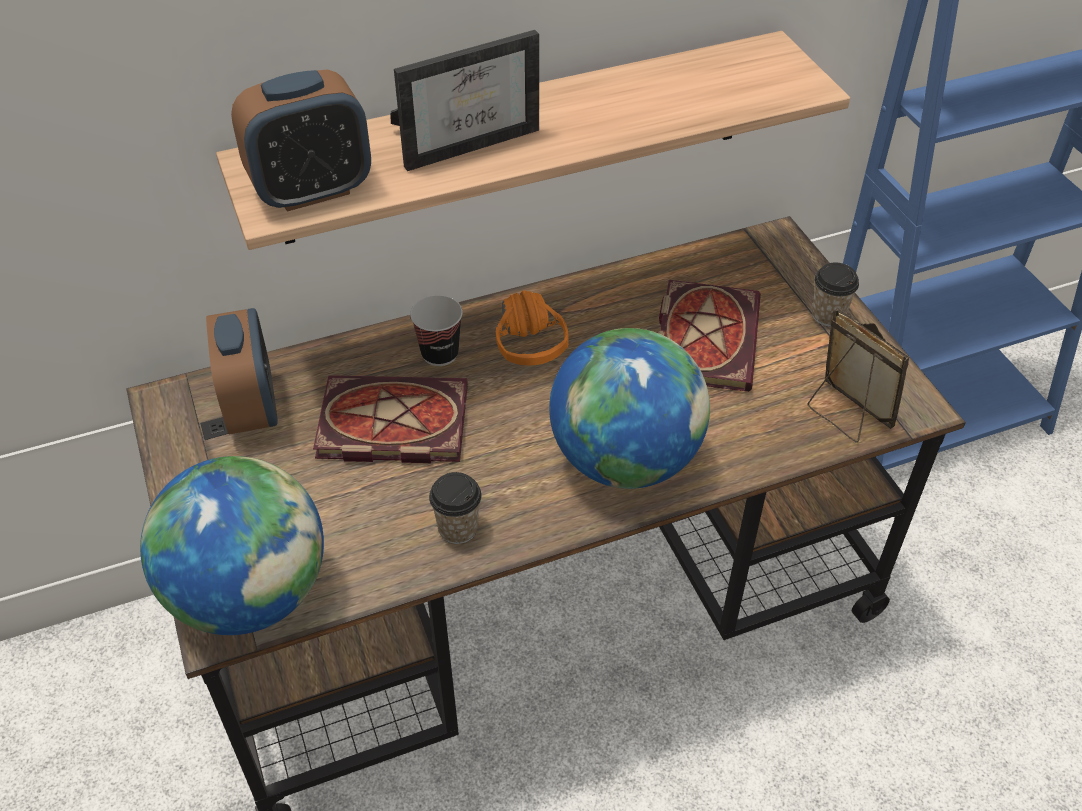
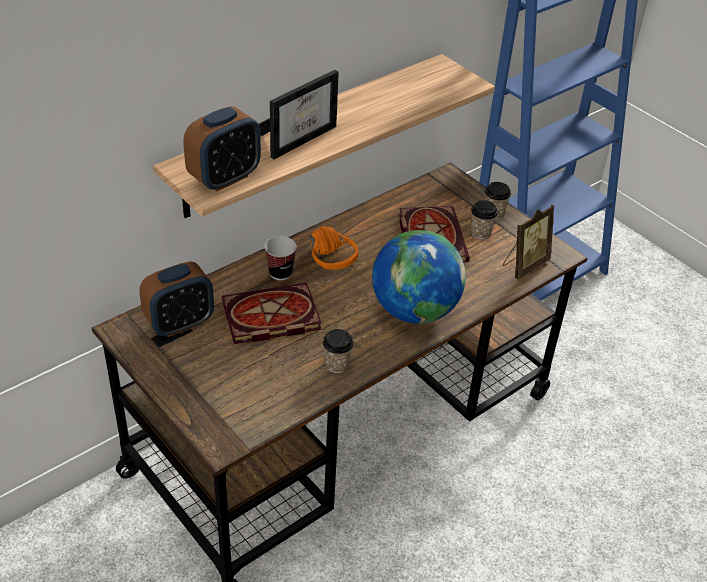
camera: 20 degrees left, 5 degrees down
(250, 594) = (232, 424): globe -> none
(252, 407) = (180, 323): alarm clock -> alarm clock turned 90 degrees clockwise
(792, 344) = (480, 233): none -> cup
(845, 414) = (524, 265): picture frame -> picture frame turned 105 degrees clockwise

